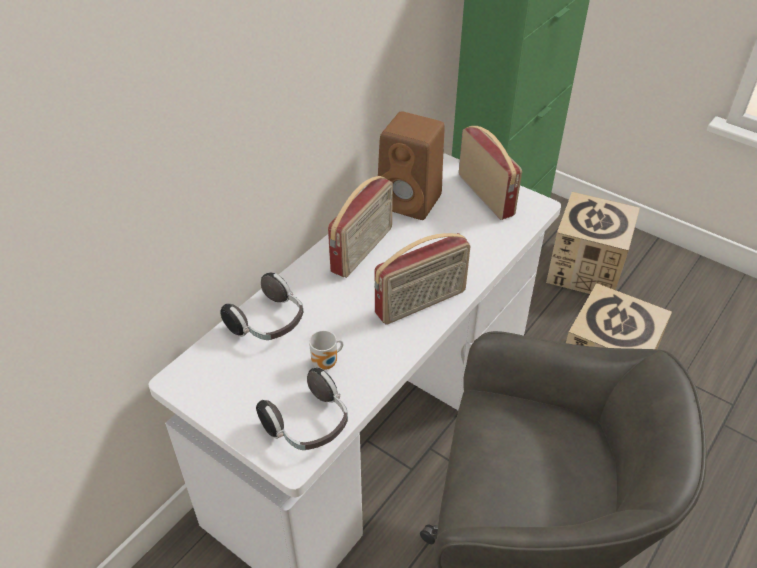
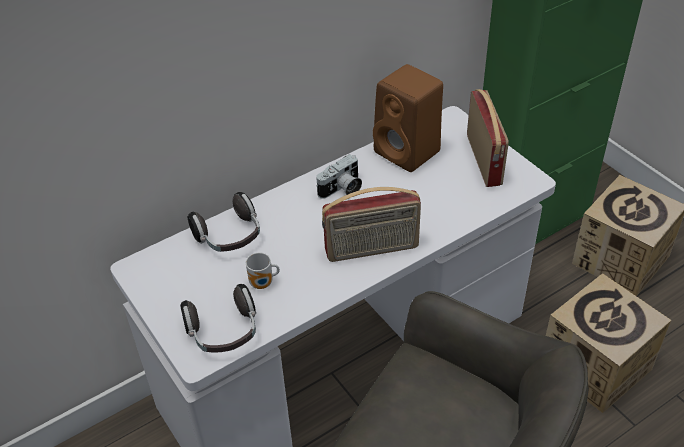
camera: 20 degrees right, 0 degrees up
(363, 250) = (342, 189): radio -> camera

